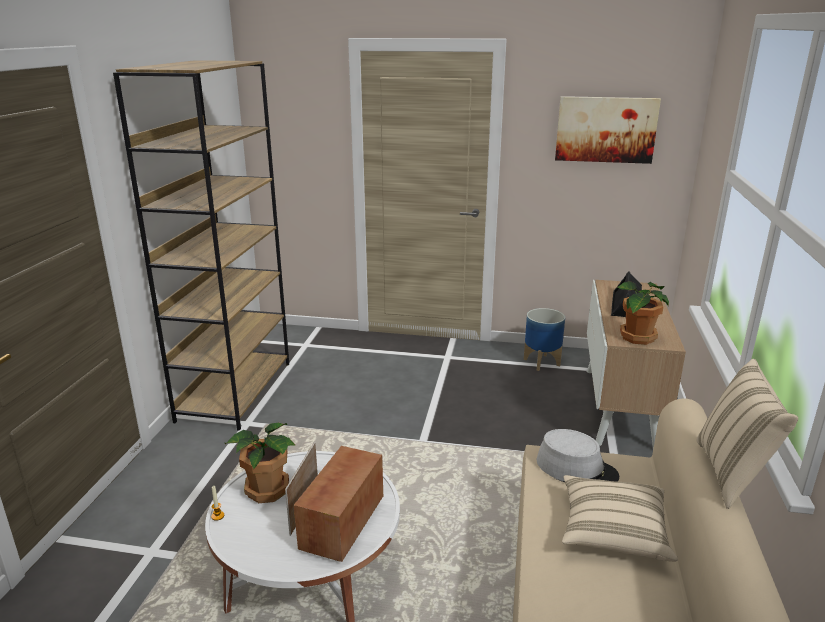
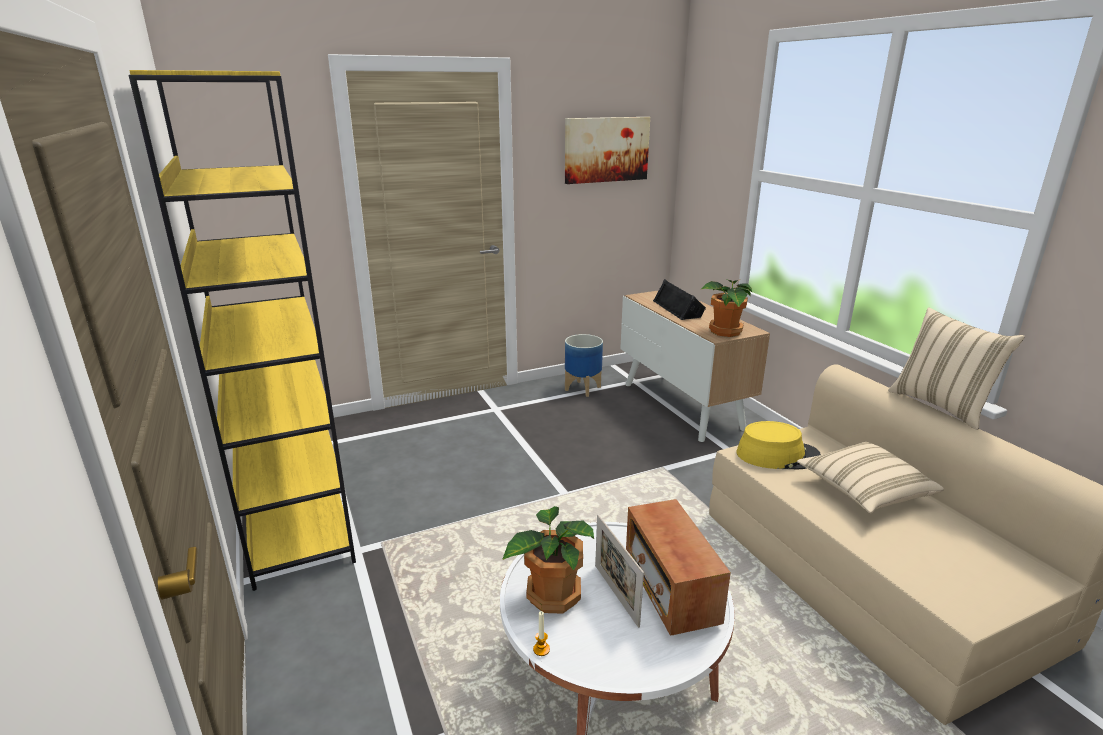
camera: 35 degrees left, 0 degrees up
(235, 390) = (296, 521): brown bookcase -> yellow bookcase
(576, 469) = (777, 455): grey hat -> yellow hat

